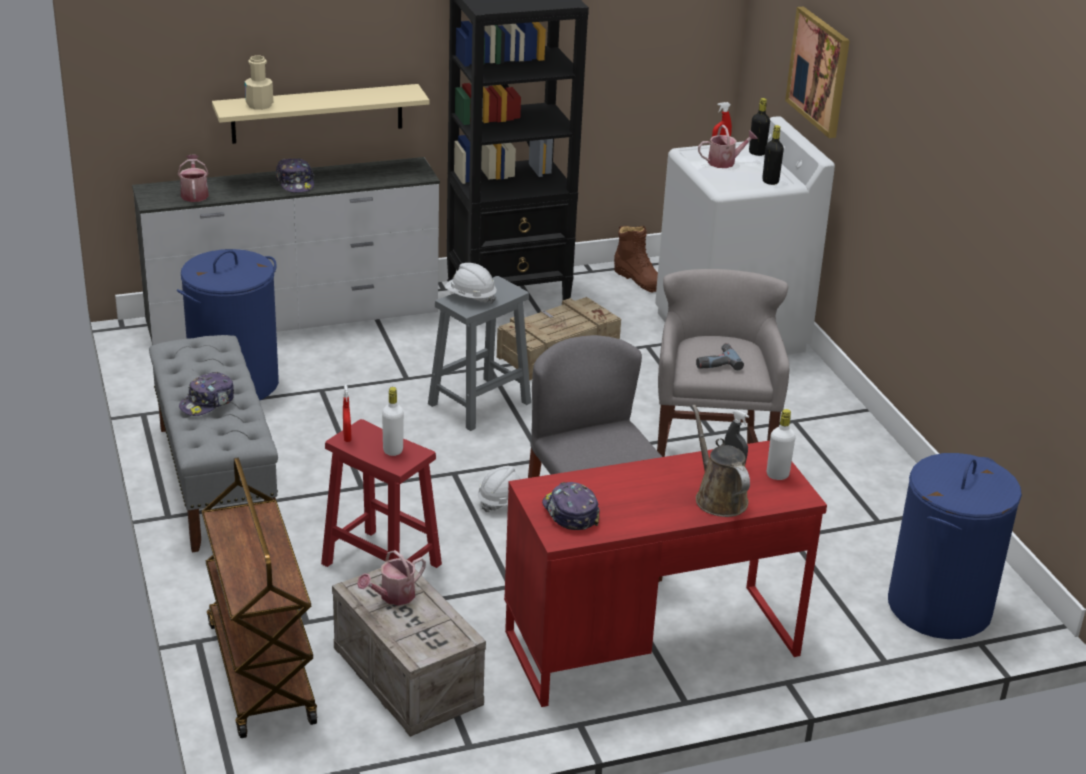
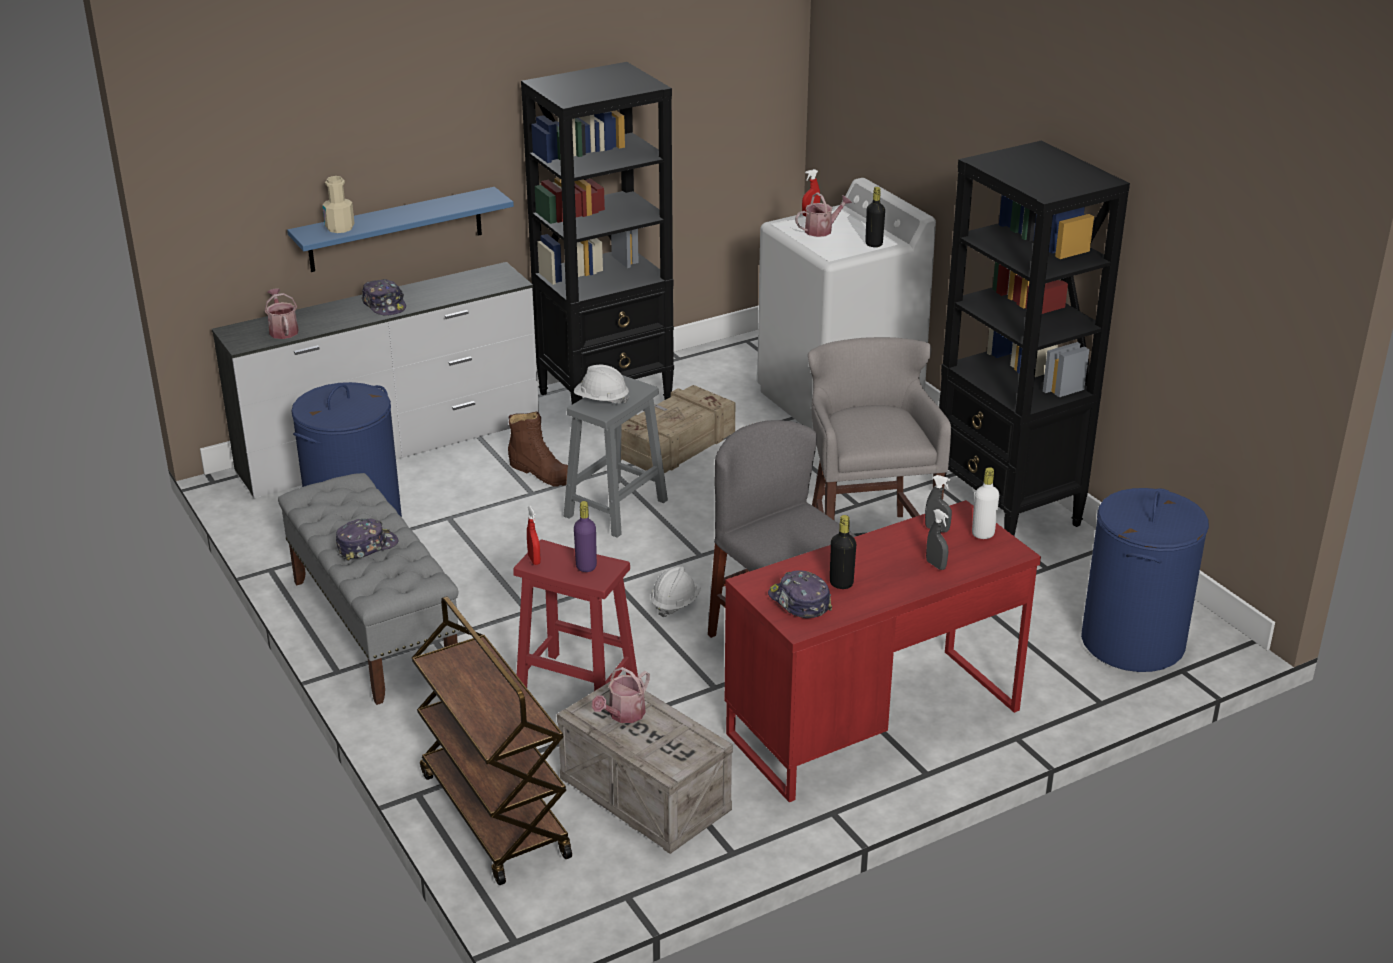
camera: 10 degrees left, 0 degrees up
(208, 402) = (366, 546): cap -> cap turned 150 degrees counterclockwise
(317, 113) = (395, 230): beige shelf -> blue shelf
(393, 450) = (586, 566): white bottle -> purple bottle
(640, 279) = (730, 360): brown boot -> brown boot (540, 472)
(715, 362) = (873, 431): power drill -> none
(718, 498) = (936, 565): brown watering can -> grey spray bottle
(757, 153) = (849, 217): black bottle -> black bottle (841, 583)
(819, 71) = (905, 128): picture -> none
(858, 460) = (1007, 511): none -> black bookcase

